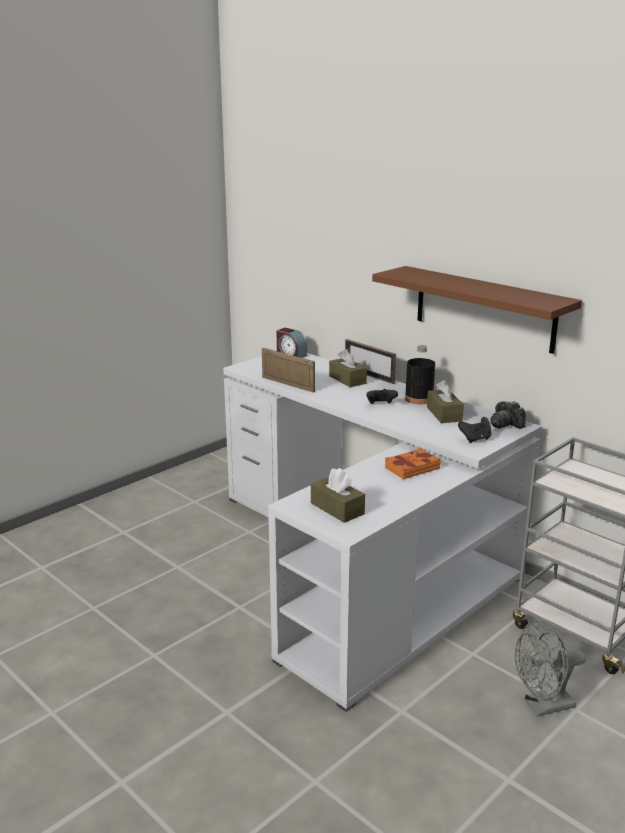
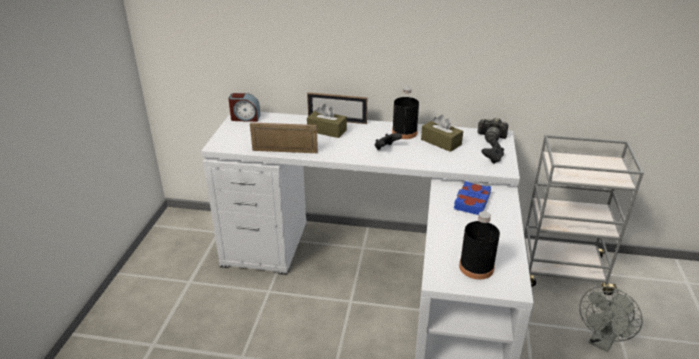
camera: 35 degrees left, 10 degrees up
(337, 508) = (476, 267): brown tissue box -> black bottle
(411, 468) = (471, 201): orange book -> blue book
(484, 308) = (453, 44): brown shelf -> none

